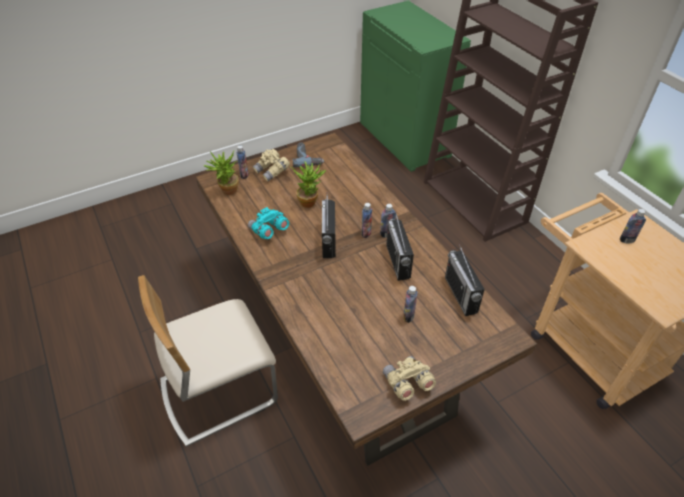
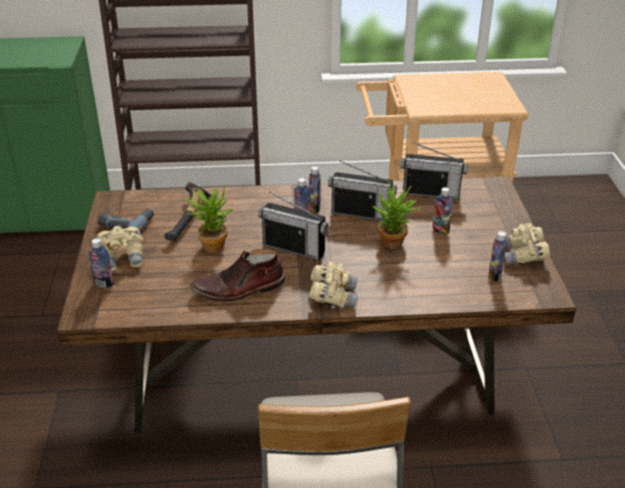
camera: 65 degrees left, 10 degrees down
(227, 191) = (125, 307): potted plant -> potted plant (393, 245)
(268, 231) = (238, 289): turquoise binoculars -> brown boot
(285, 279) = (333, 296): none -> beige binoculars
(331, 181) = (190, 218): none -> hammer
(627, 240) = (428, 91): bottle -> bottle (494, 276)

